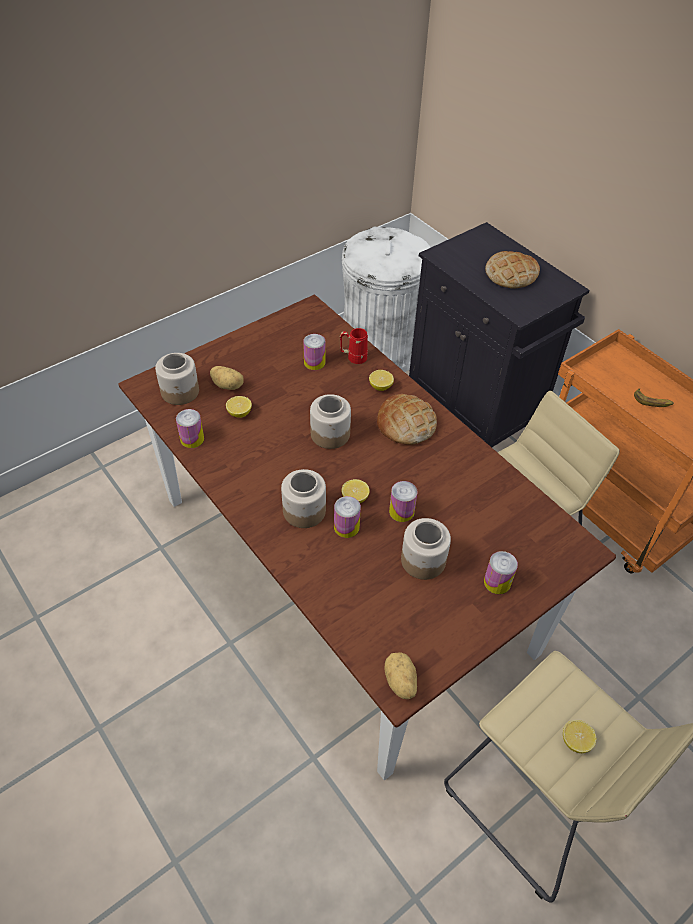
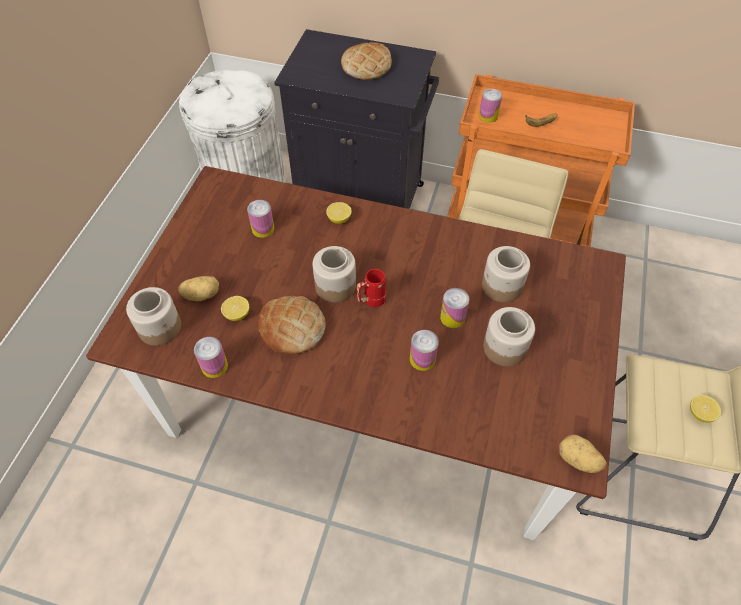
camera: 35 degrees left, 5 degrees up
(303, 511) = (375, 368): jar -> jar (501, 286)
(353, 357) = (293, 206): red mug -> red mug (370, 301)
(355, 498) = (406, 329): lemon -> none
(405, 424) = (389, 240): bread -> bread (292, 328)
(497, 582) = (570, 329): can -> can (488, 116)

